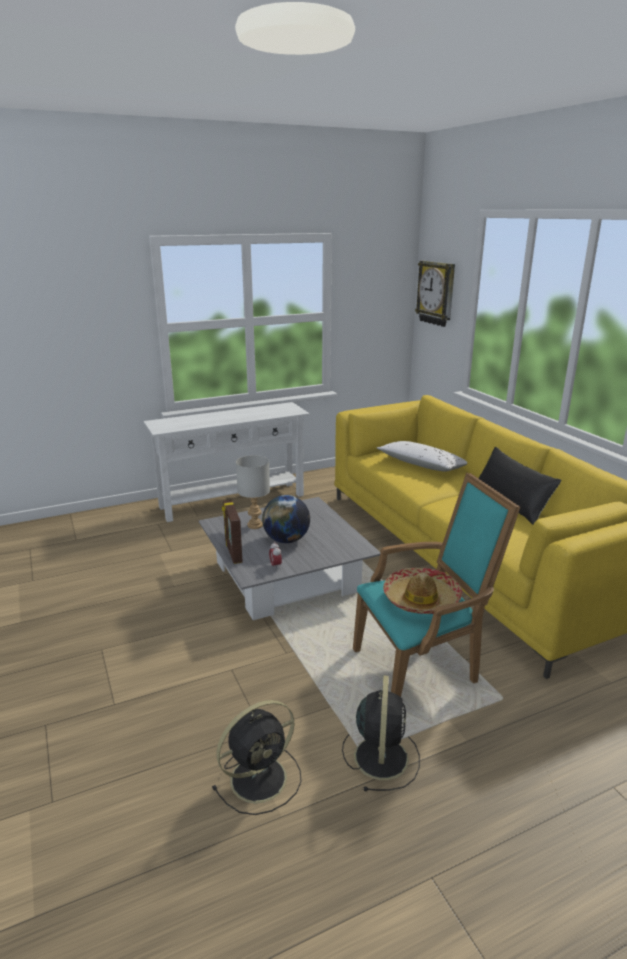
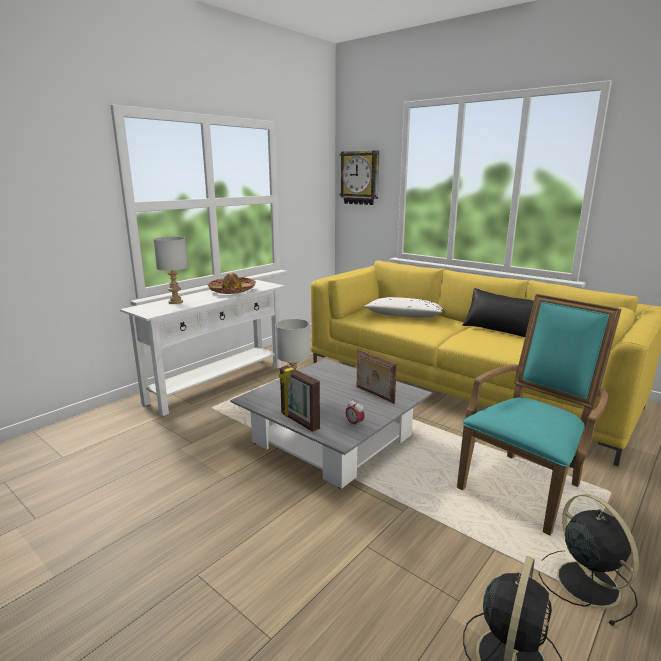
camera: 25 degrees left, 5 degrees down
(193, 420) = (176, 302): none -> grey table lamp
(286, 540) = (338, 399): globe -> none
(323, 543) = (374, 394): none -> picture frame
(421, 599) = (541, 416): hat -> hat (232, 290)

